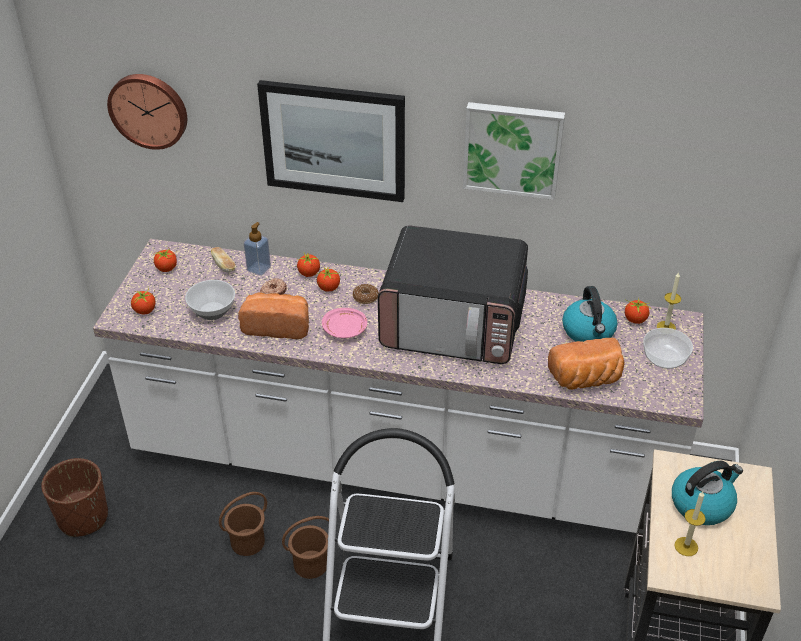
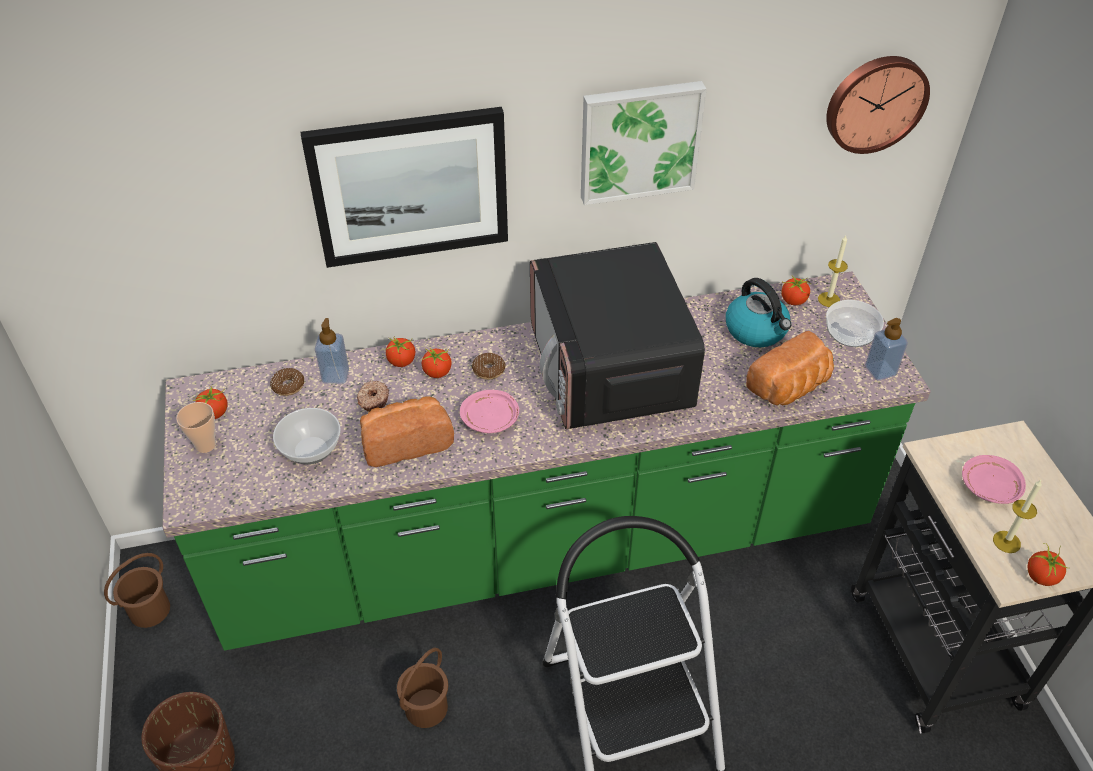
camera: 25 degrees left, 5 degrees up
(145, 310) = (221, 479): tomato -> tomato (1040, 576)
(149, 109) = (139, 210): wall clock -> wall clock (875, 102)
(149, 286) = (205, 445): none -> cup
(224, 266) = (288, 386): bread -> donut
(310, 563) = (513, 703): brown bucket -> brown bucket (149, 610)
(400, 463) = (546, 543): white counter -> green counter
(454, 324) = (609, 370): microwave -> microwave turned 90 degrees clockwise
(670, 391) = (880, 371): none -> soap dispenser
(702, 504) = (989, 487): kettle -> pink plate

